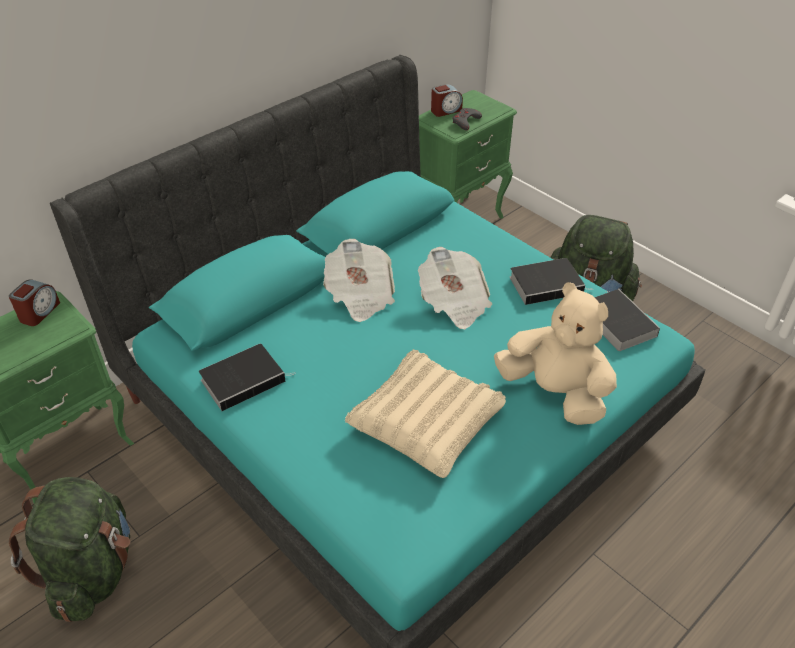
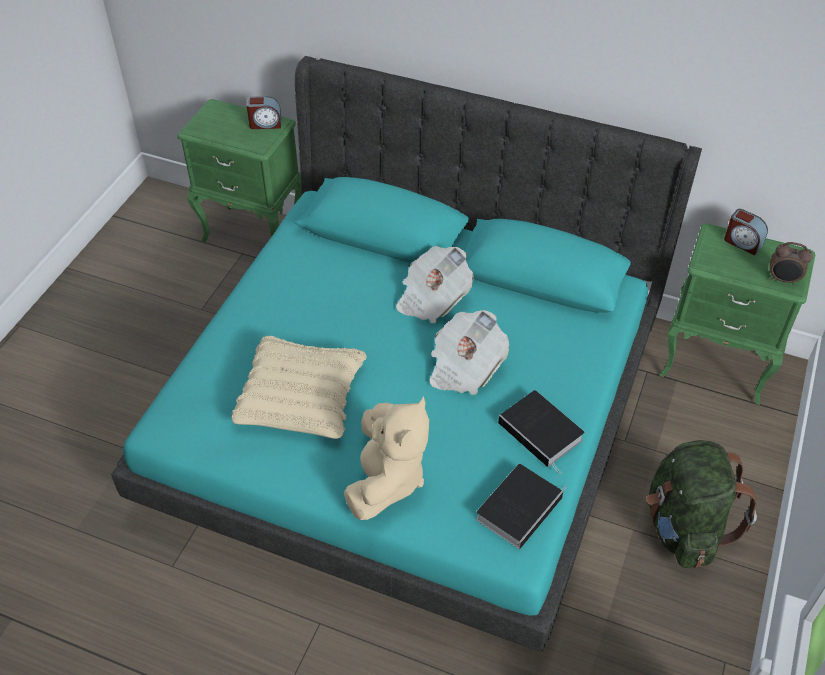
camera: 65 degrees right, 5 degrees up
(92, 571) = (162, 299): green backpack -> none
(245, 379) = (291, 268): book -> none
(465, 121) = (735, 265): grey game controller -> none
(493, 109) = (783, 280): none -> alarm clock

